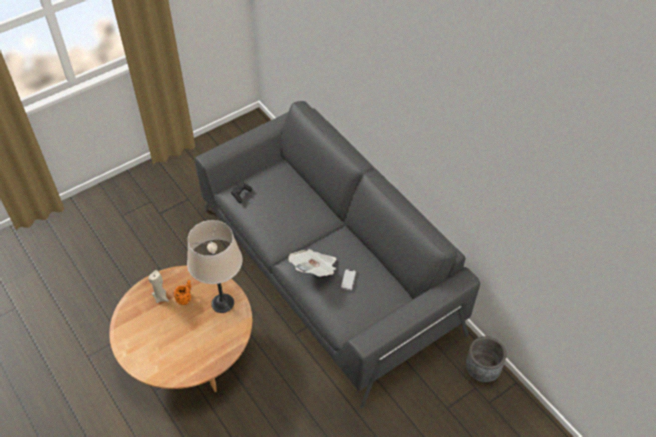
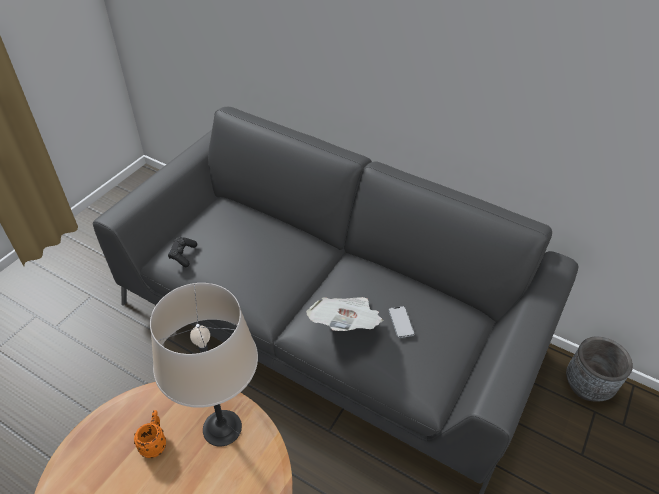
camera: 25 degrees left, 5 degrees down
(161, 297) = (111, 458): beige candle -> none

